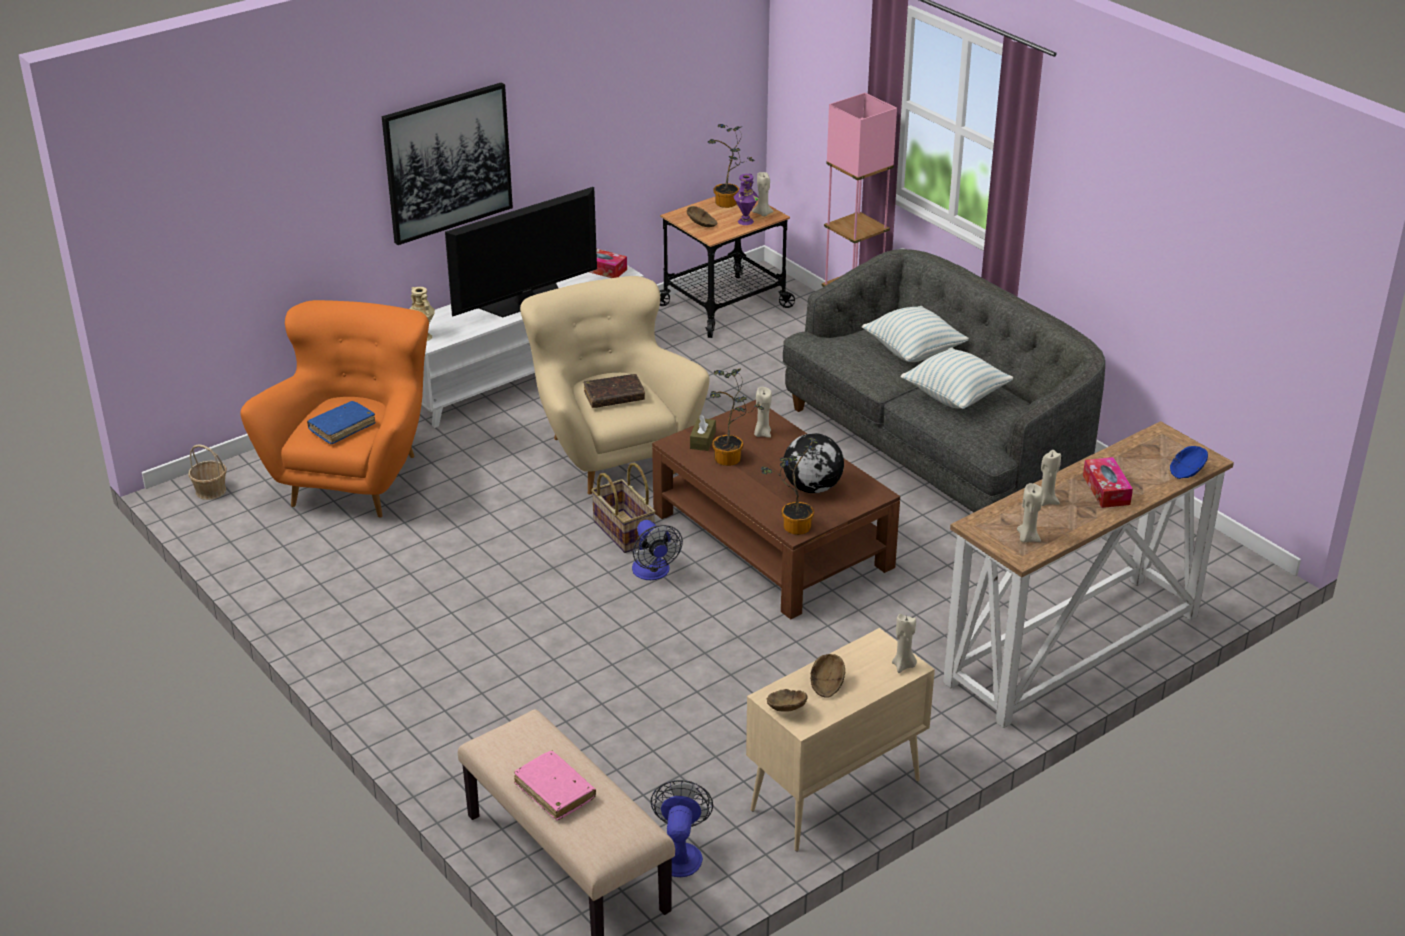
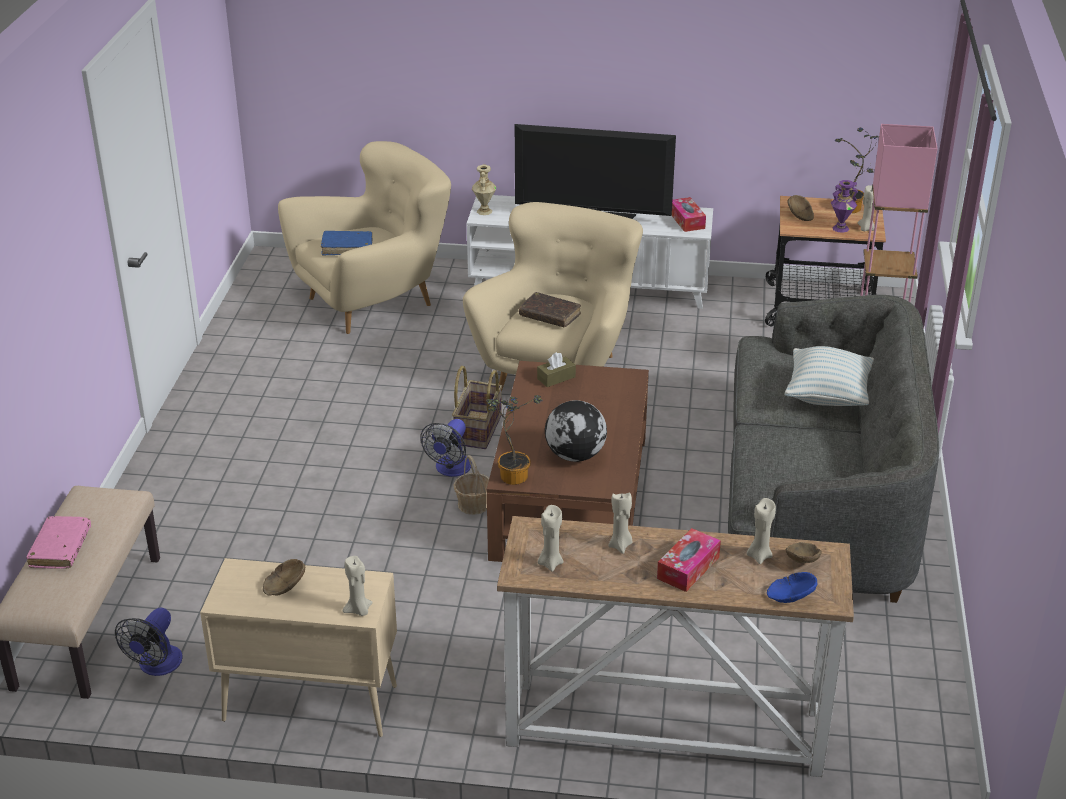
camera: 45 degrees right, 0 degrees up
(211, 491) = (282, 265): basket -> basket (473, 505)
(356, 478) = (373, 301): orange armchair -> beige armchair
(447, 162) = (555, 68): picture -> none
(680, 853) = (156, 666): fan -> fan turned 150 degrees clockwise
(731, 459) = (553, 402): potted plant -> none
(762, 434) = (607, 396): beige candle -> beige candle (759, 556)
(786, 708) = (232, 583): brown bowl -> brown bowl (802, 560)
(955, 397) = (798, 448): pillow -> none

